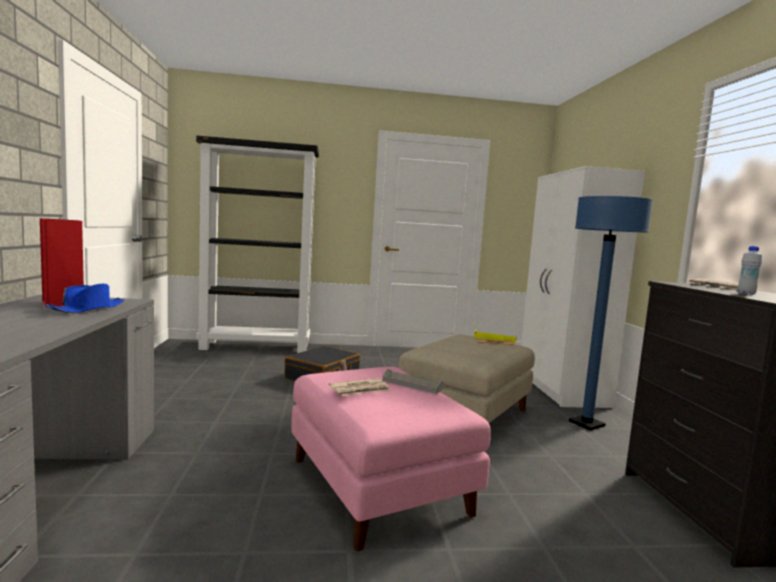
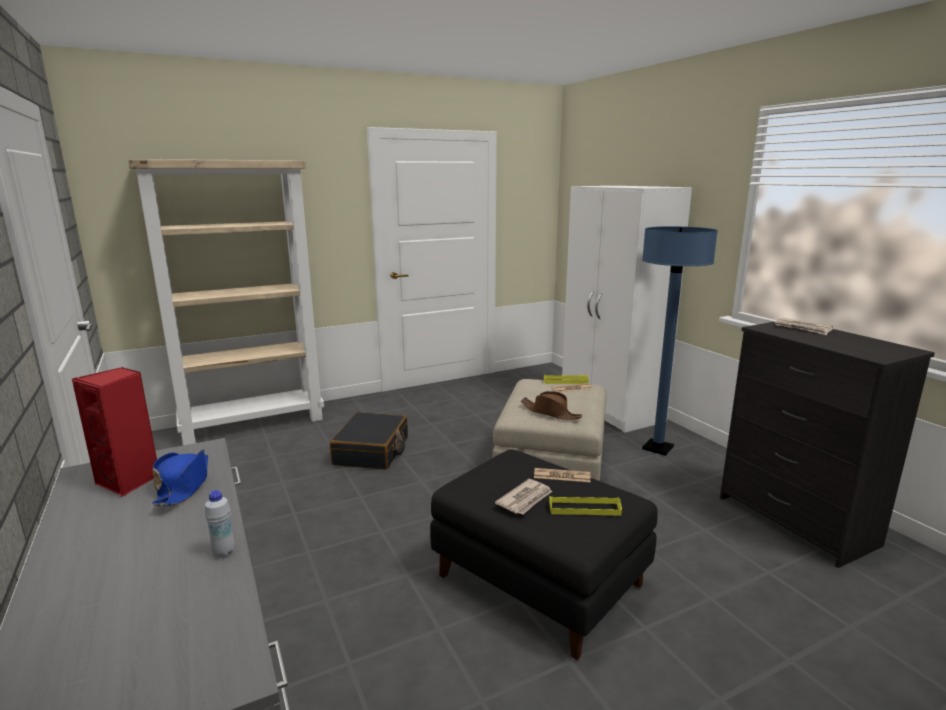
camera: 20 degrees left, 10 degrees up
(256, 347) = (254, 423): black bookcase -> beige bookcase
(376, 486) = (537, 581): pink ottoman -> black ottoman
(405, 405) = (584, 508): none -> yellow tray
(412, 384) = (562, 476): grey tray -> newspaper
(455, 352) = (550, 413): none -> brown hat
(746, 294) = (839, 344): white bottle -> white bottle (224, 552)

